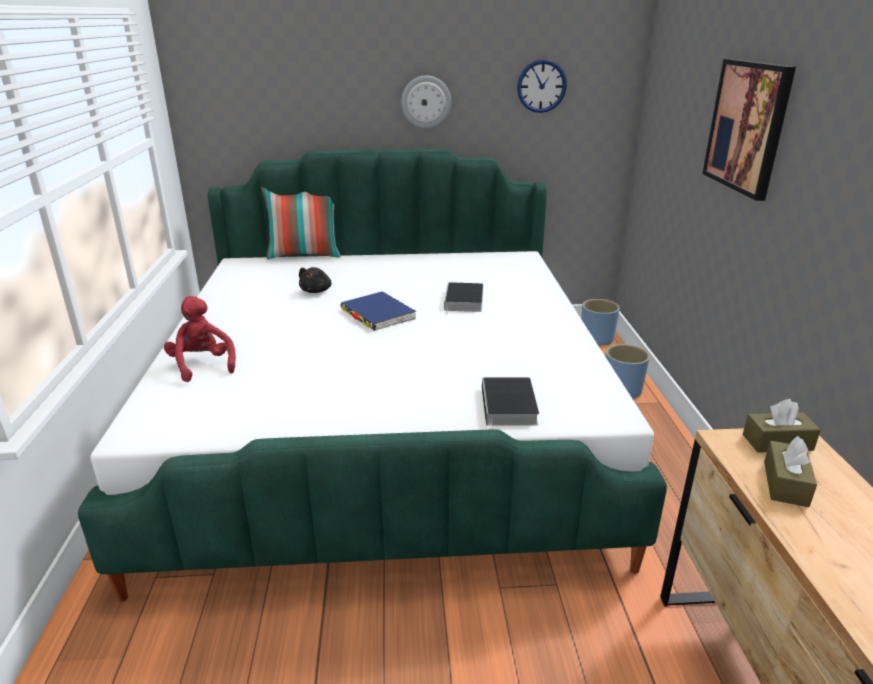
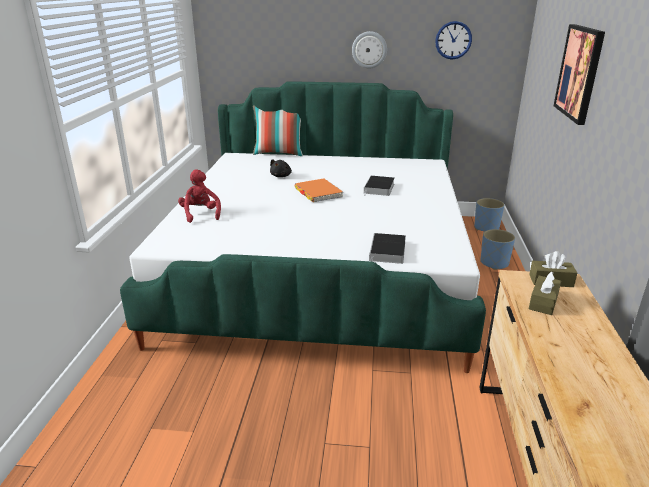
camera: 10 degrees right, 0 degrees up
(378, 314) = (318, 193): blue book -> orange book

